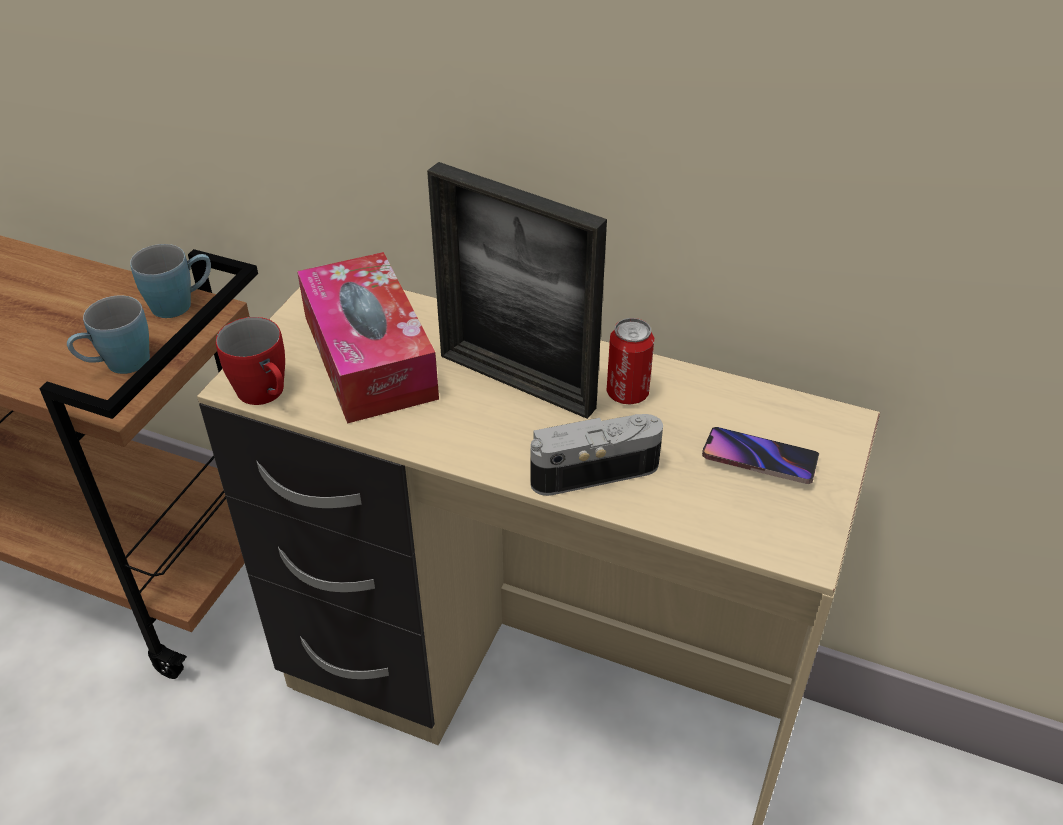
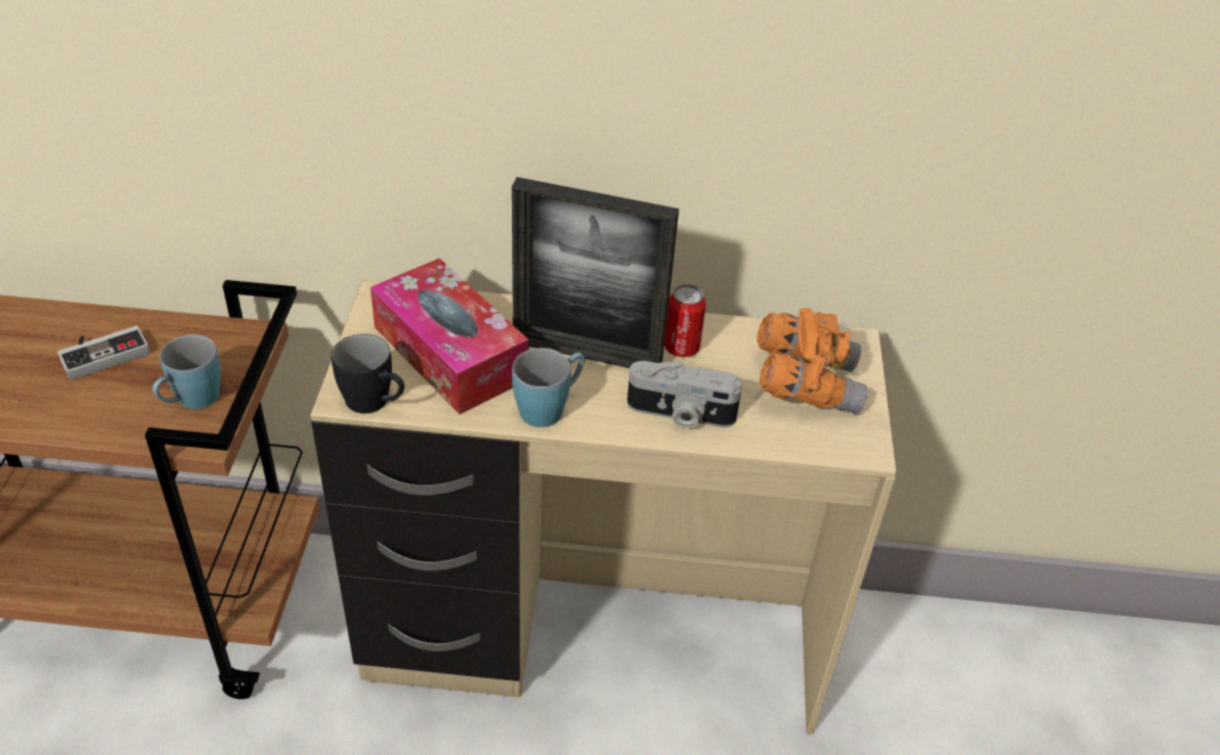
camera: 20 degrees left, 0 degrees up
(64, 303) = (103, 352): none -> game controller
(181, 303) = (223, 333): blue mug -> blue mug (550, 407)
(266, 395) = (375, 403): red mug -> black mug
(592, 468) = (680, 414): camera -> camera turned 135 degrees counterclockwise
(759, 460) = (805, 384): phone -> orange binoculars

